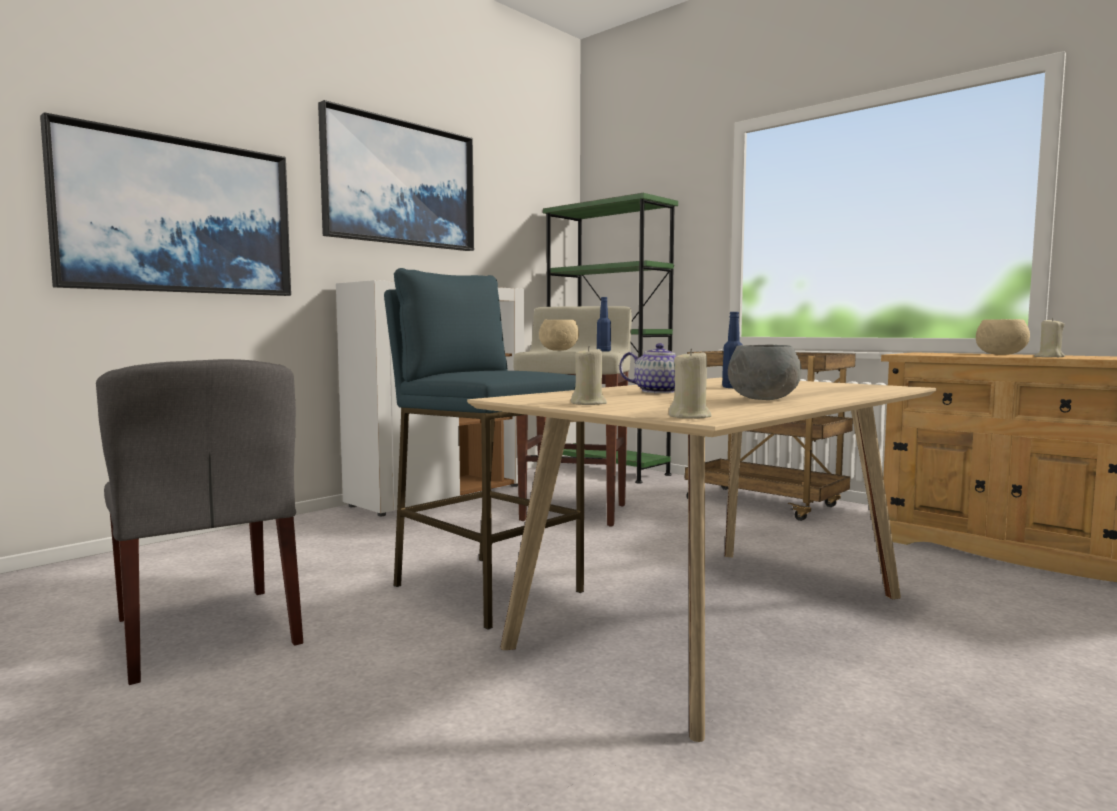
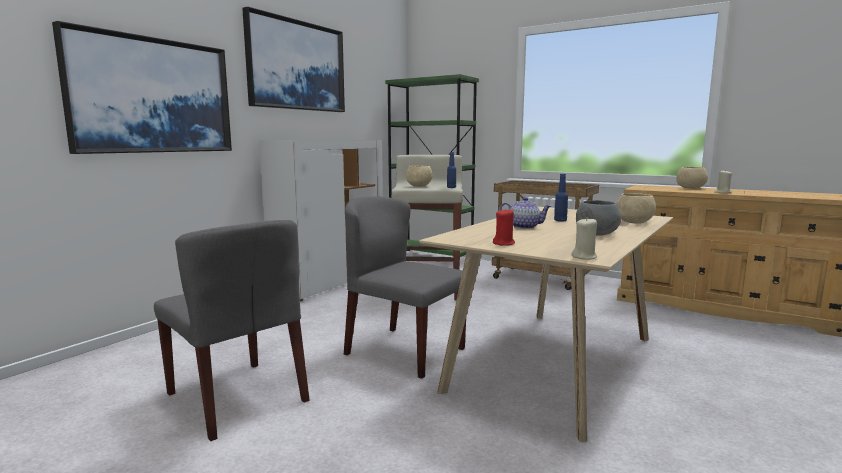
camera: 10 degrees left, 5 degrees up
(486, 588) = (404, 351): blue stool -> grey chair
(589, 404) = (504, 243): beige candle -> red candle
(853, 391) = (633, 222): none -> beige bowl

